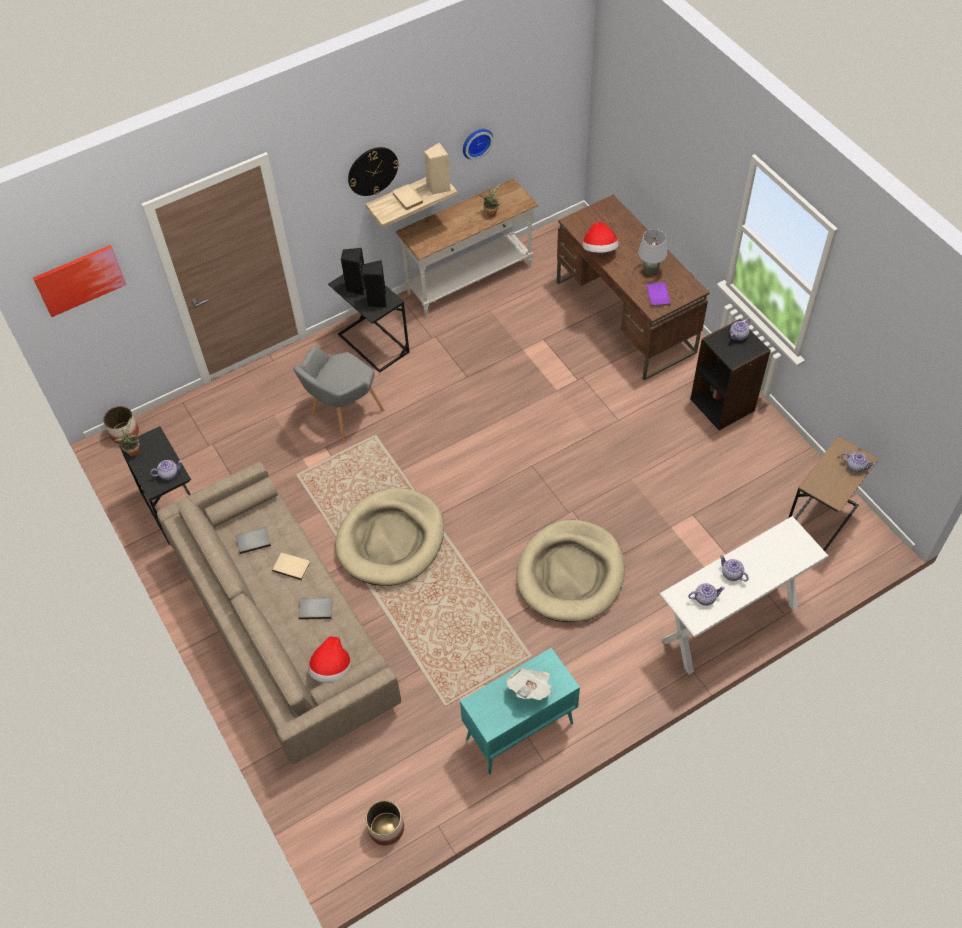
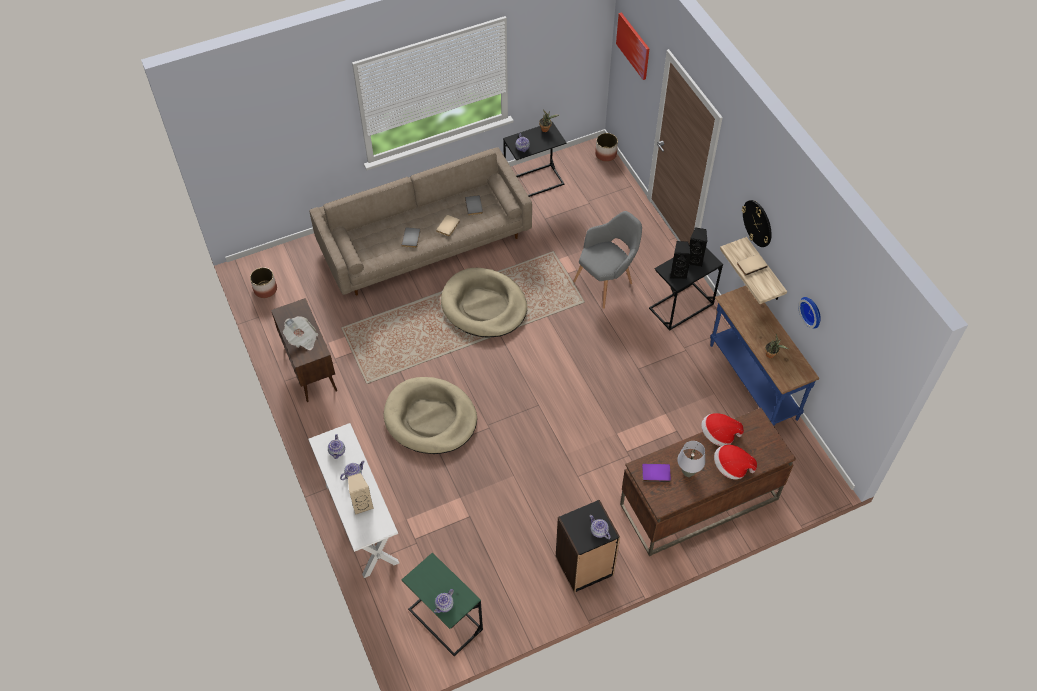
camera: 95 degrees right, 0 degrees up
(331, 669) = (363, 245): hat -> hat (731, 467)
(342, 415) = (607, 282): grey armchair -> grey armchair turned 90 degrees clockwise
(438, 188) = (764, 288): beige speaker -> beige speaker (362, 504)
(470, 280) = (752, 382): white console table -> blue console table
(519, 732) = (310, 369): turquoise cabinet -> brown cabinet
(820, 519) = (445, 619): brown side table -> green side table

